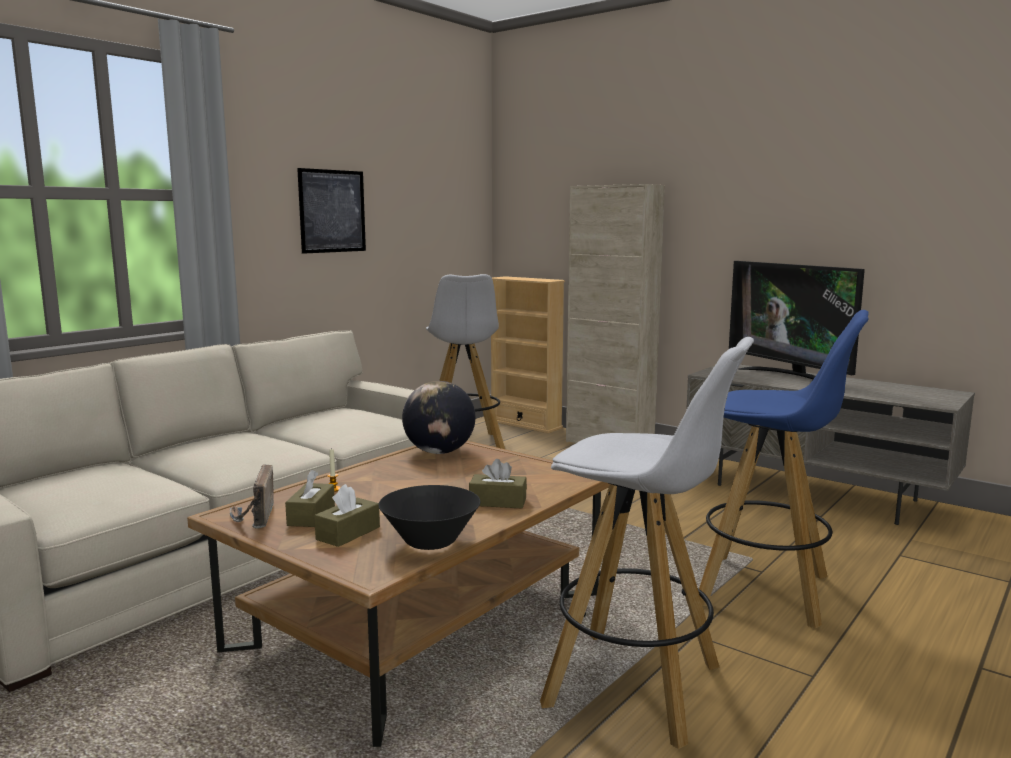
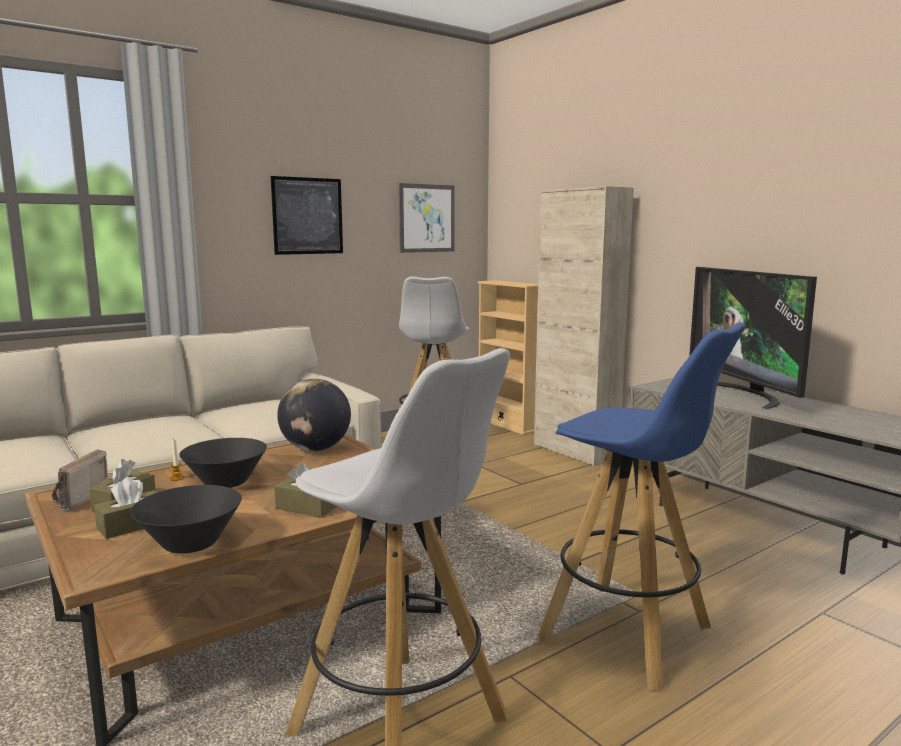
camera: 15 degrees right, 0 degrees up
(390, 489) = (226, 483): none -> black bowl
(439, 212) = (427, 218): none -> picture

